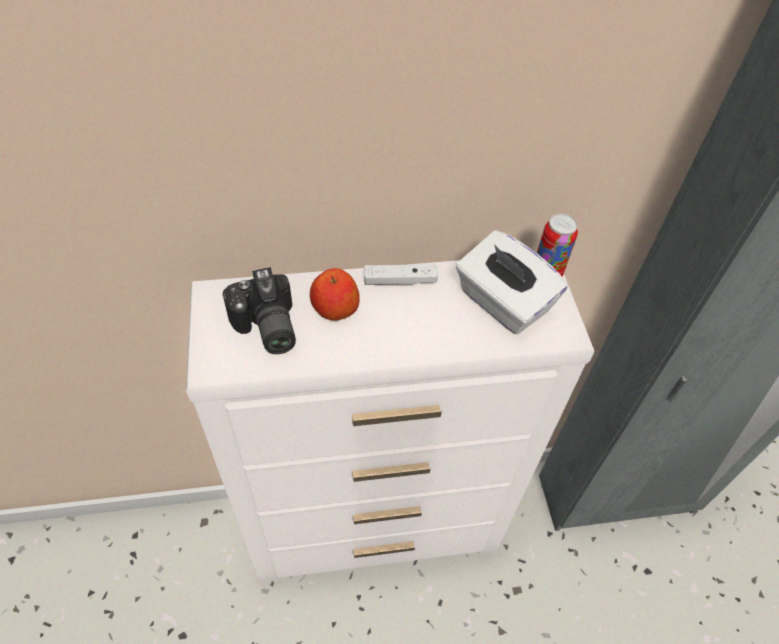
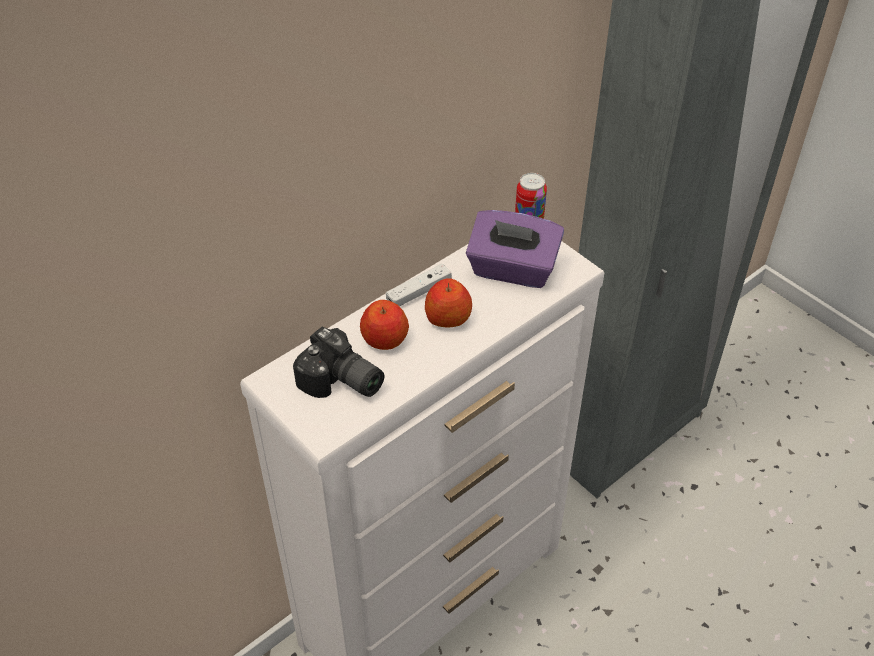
camera: 30 degrees left, 5 degrees down
(406, 317) = (448, 317): none -> apple
(502, 303) = (512, 270): white tissue box -> purple tissue box

